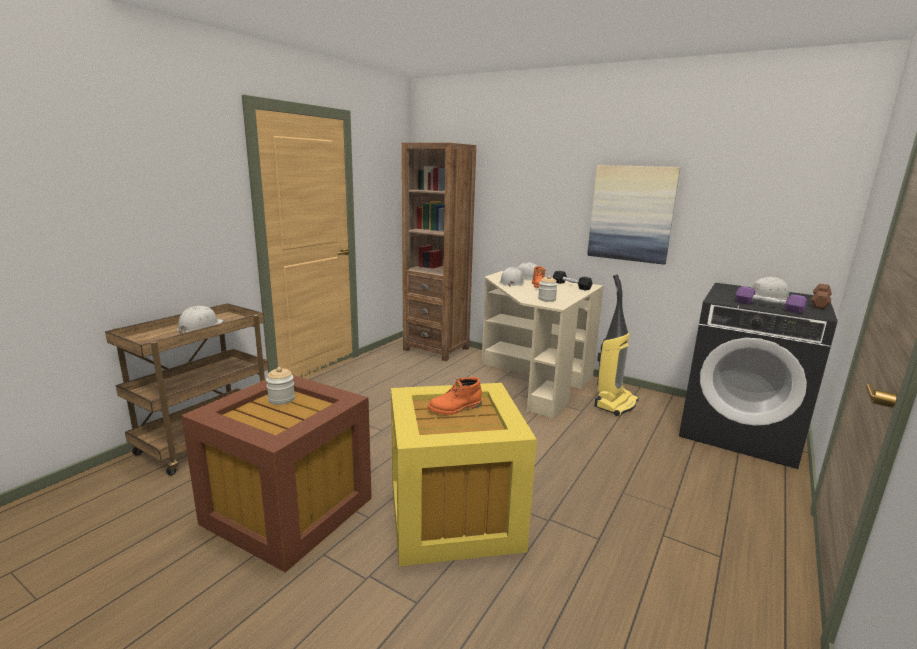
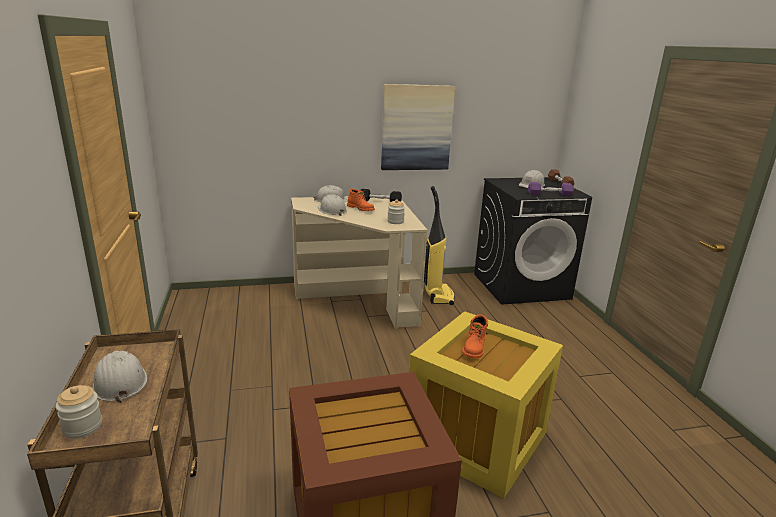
camera: 45 degrees left, 5 degrees up
(281, 399) = (343, 415): jar -> jar (82, 427)
(436, 349) = (229, 299): brown bookcase -> none

